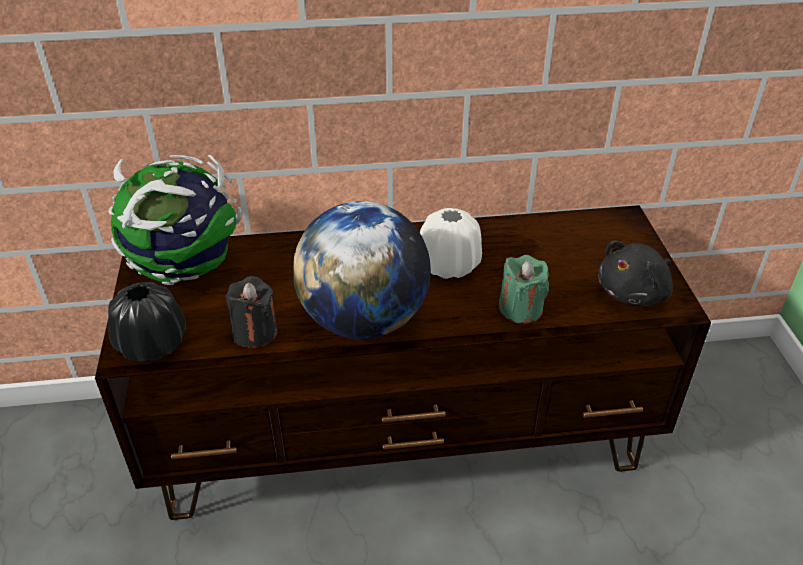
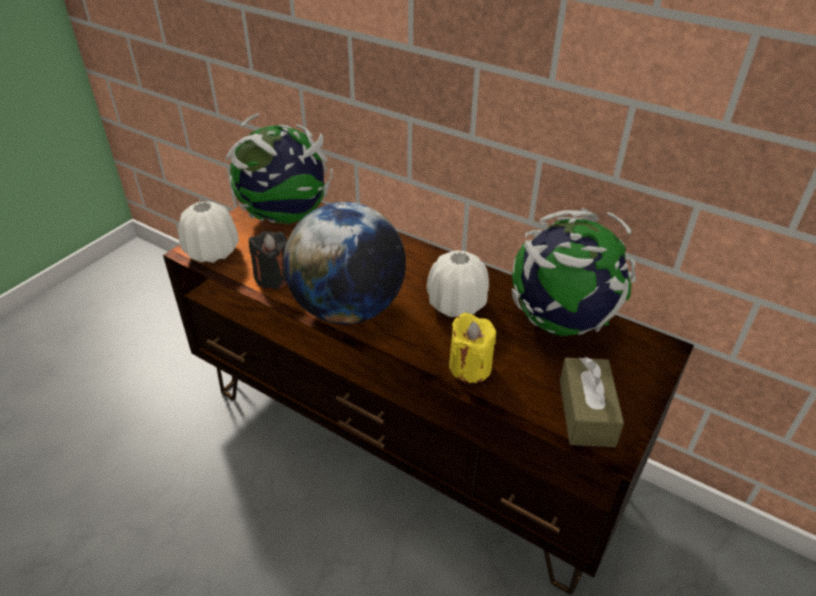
camera: 40 degrees right, 0 degrees up
(152, 344) = (212, 252): black vase -> white vase
(520, 309) = (470, 367): green candle -> yellow candle
(540, 236) = (561, 322): none -> globe
(634, 293) = (586, 412): black plush toy -> brown tissue box

